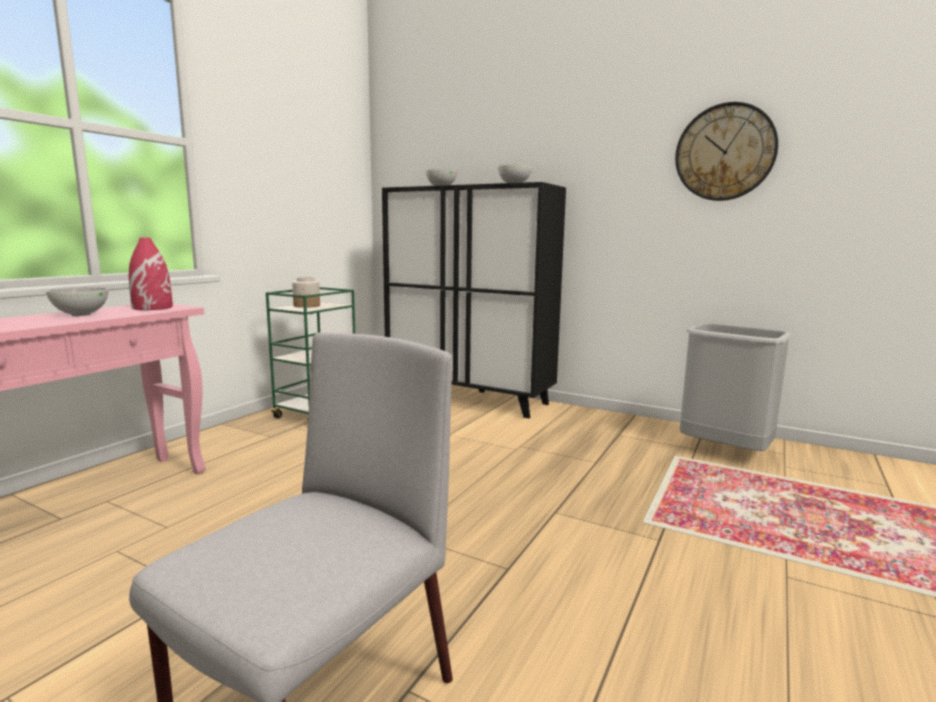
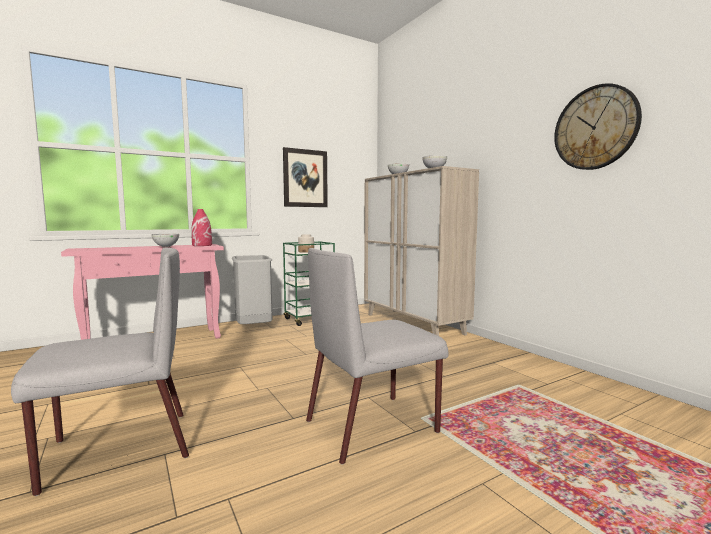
camera: 30 degrees right, 5 degrees down
(280, 181) = (305, 178): none -> picture
(469, 398) = (413, 324): black cabinet -> beige cabinet
(611, 547) = (373, 425): none -> grey chair
(723, 453) = (570, 391): grey trash can -> grey trash can (253, 328)

